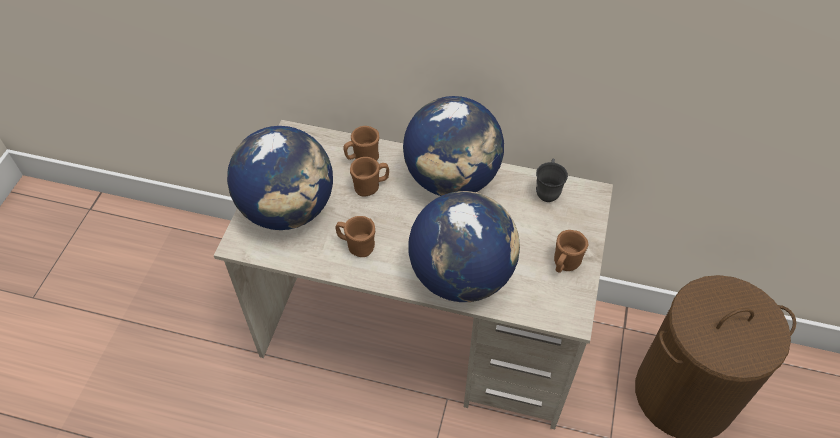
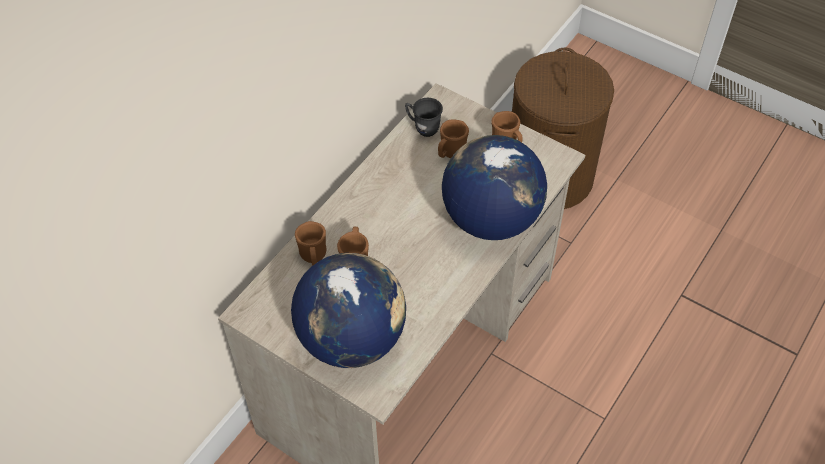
camera: 70 degrees left, 0 degrees up
(357, 246) = (424, 290): brown mug -> brown mug (450, 153)
(452, 179) = (377, 192): globe -> none

